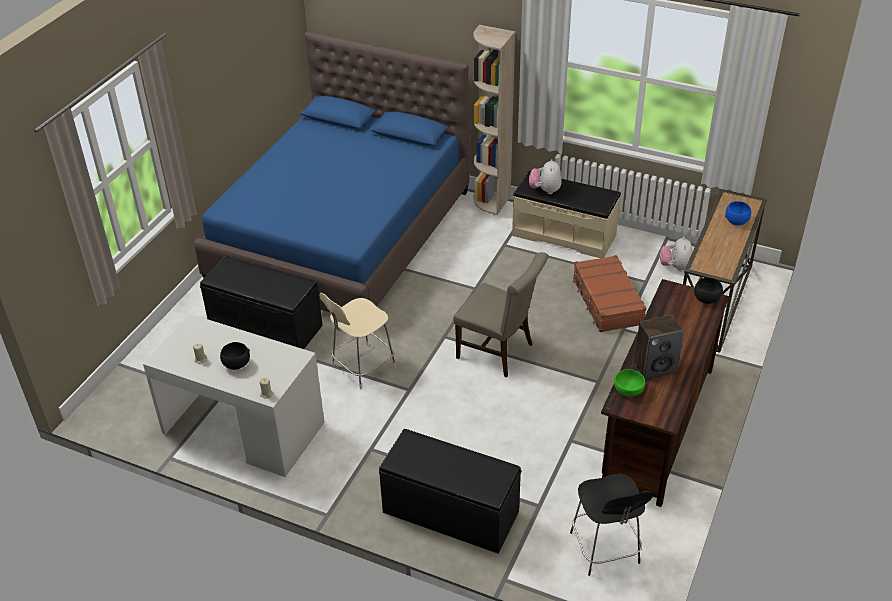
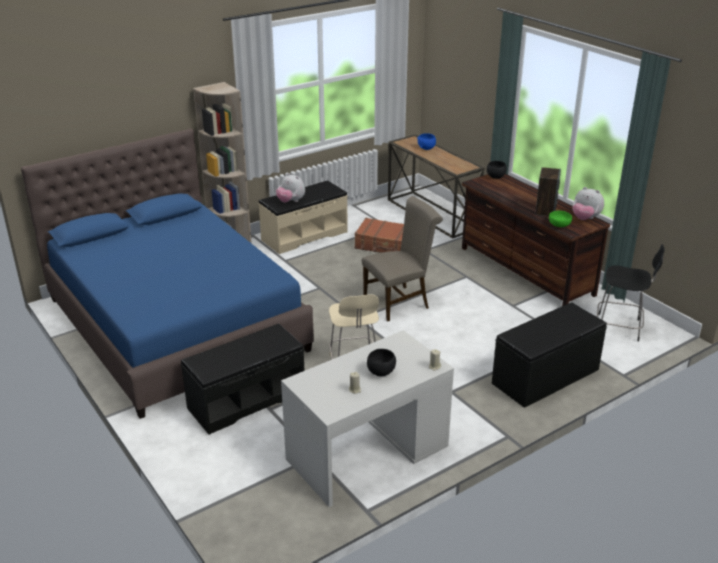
camera: 60 degrees left, 10 degrees down
(675, 267) = (384, 213): plush toy -> plush toy (585, 218)

